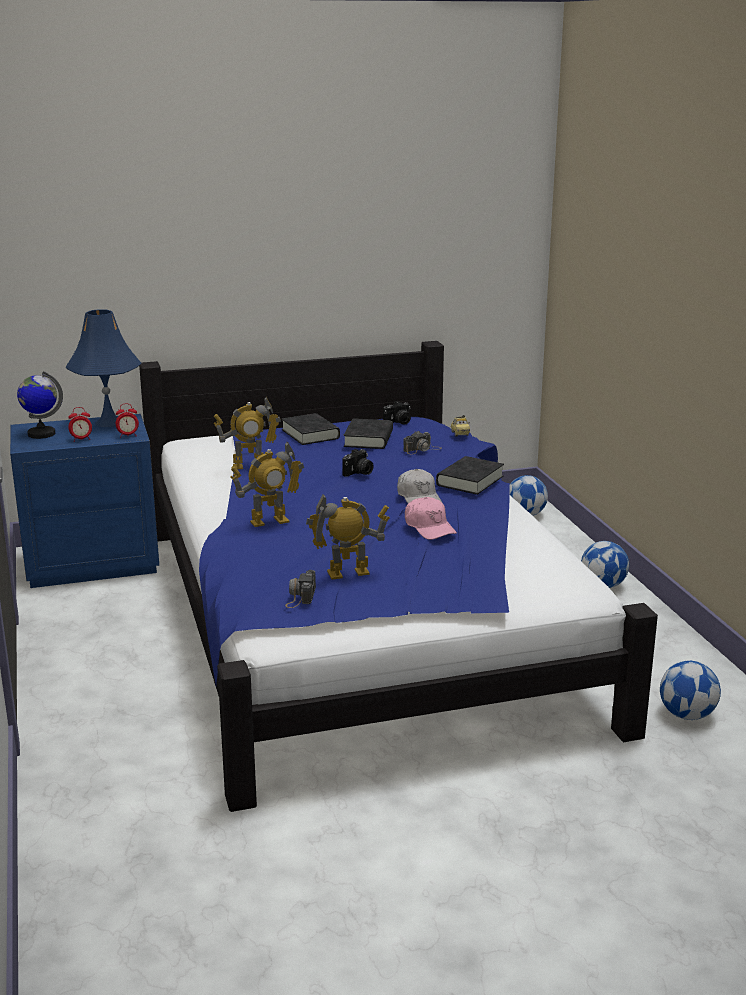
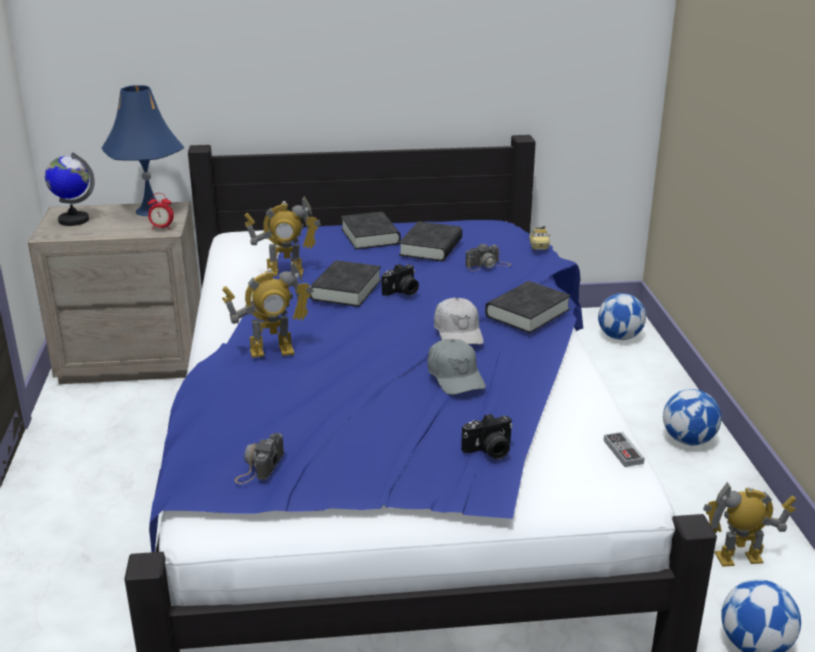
camera: 10 degrees right, 5 degrees up
(81, 439) = (110, 230): alarm clock -> none
(92, 562) = (133, 358): blue nightstand -> beige nightstand
(310, 474) = (345, 290): none -> black book
(348, 573) = (331, 437): toy robot -> toy robot (739, 559)
(398, 422) = (474, 227): camera -> camera (489, 451)
(429, 527) = (455, 376): pink cap -> grey cap
(575, 568) = (623, 452): none -> game controller

